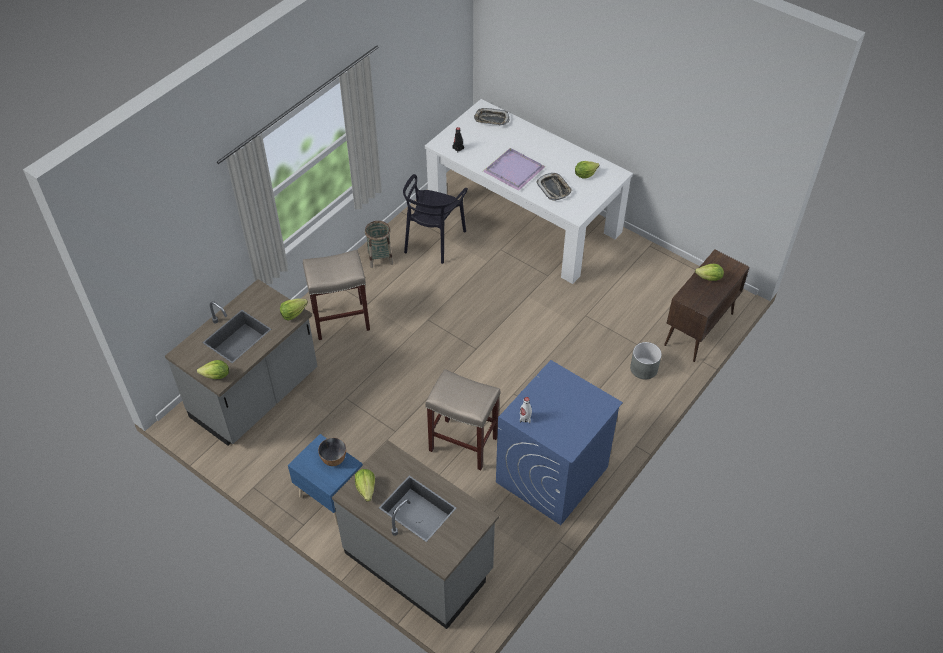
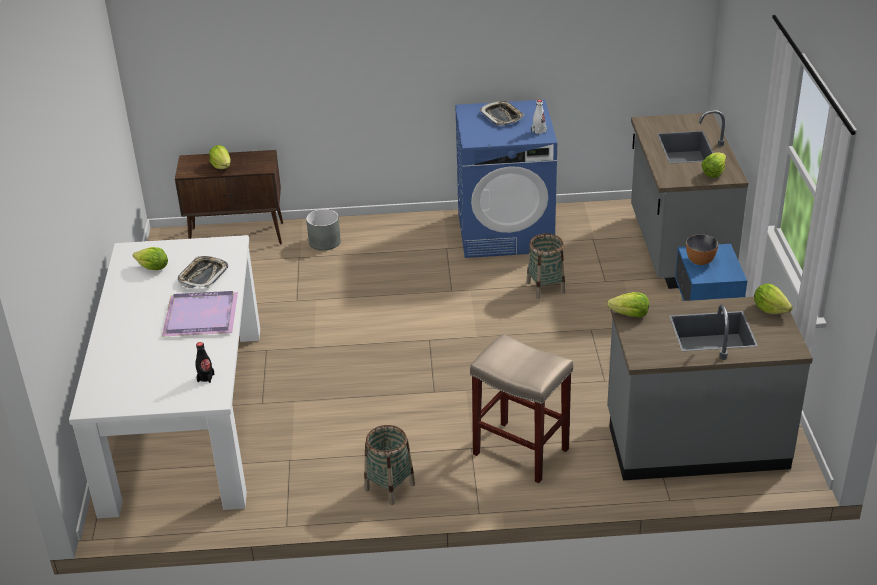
camera: 130 degrees left, 15 degrees down
(433, 240) = (307, 462): black chair -> none
(462, 444) = (545, 287): beige stool -> basket
(491, 119) = (111, 384): tray -> tray (502, 116)

